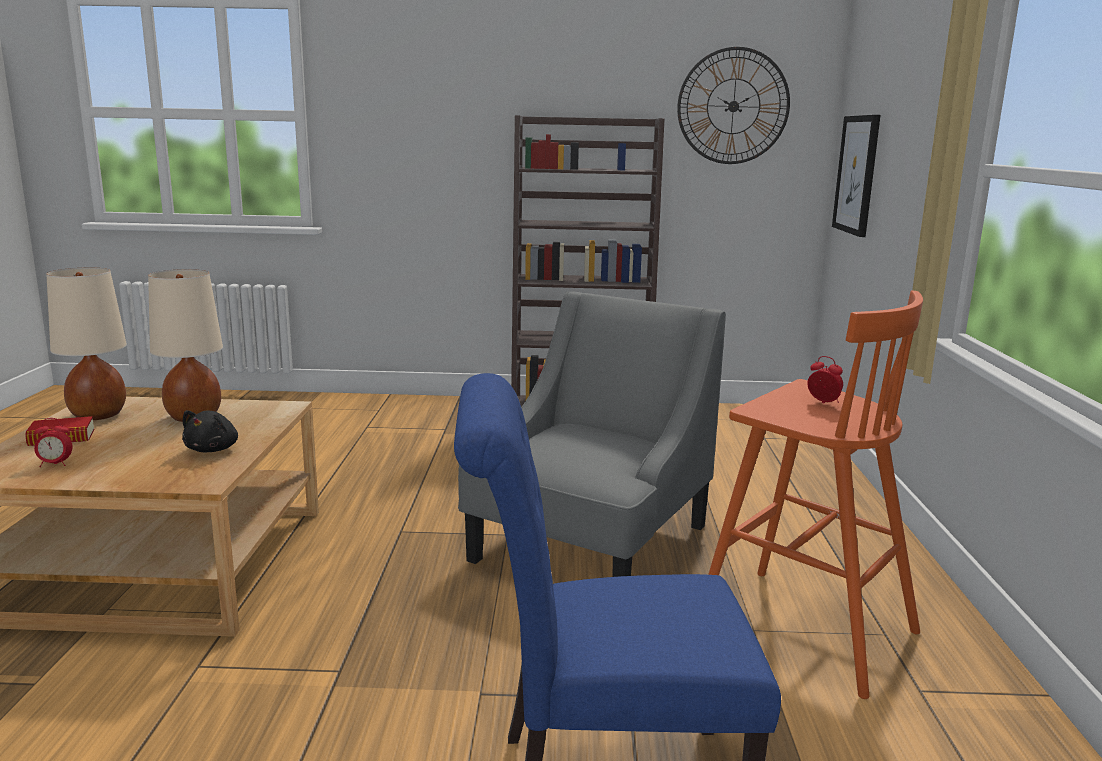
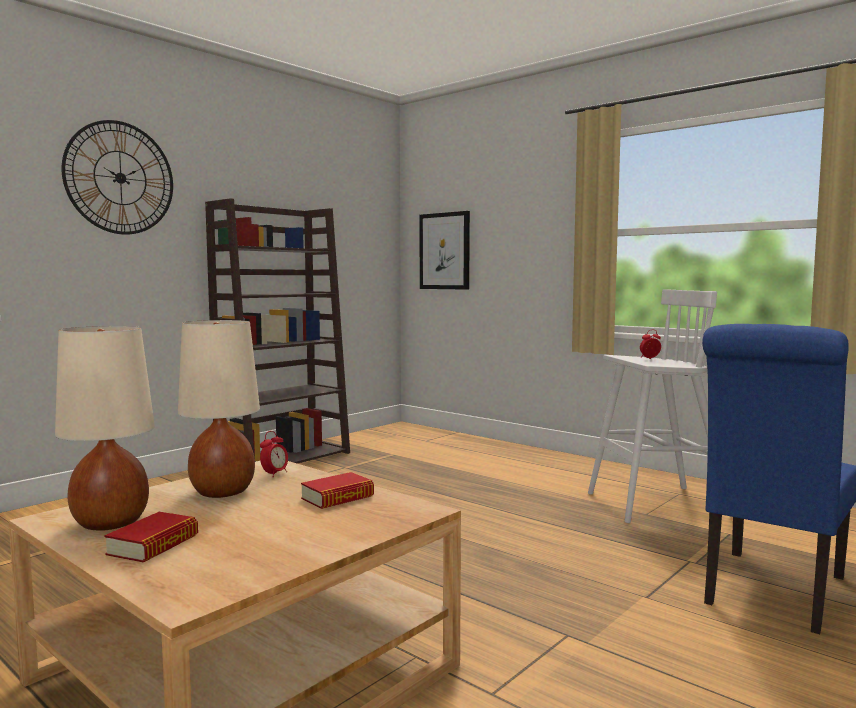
camera: 50 degrees left, 10 degrees down
(55, 464) = (246, 555): alarm clock -> alarm clock (274, 474)
(213, 449) = (337, 497): black plush toy -> book
(591, 543) = (491, 515): grey armchair -> none
(733, 106) = (347, 205): wall clock -> wall clock (120, 178)
(801, 627) = (655, 504): orange stool -> white stool

